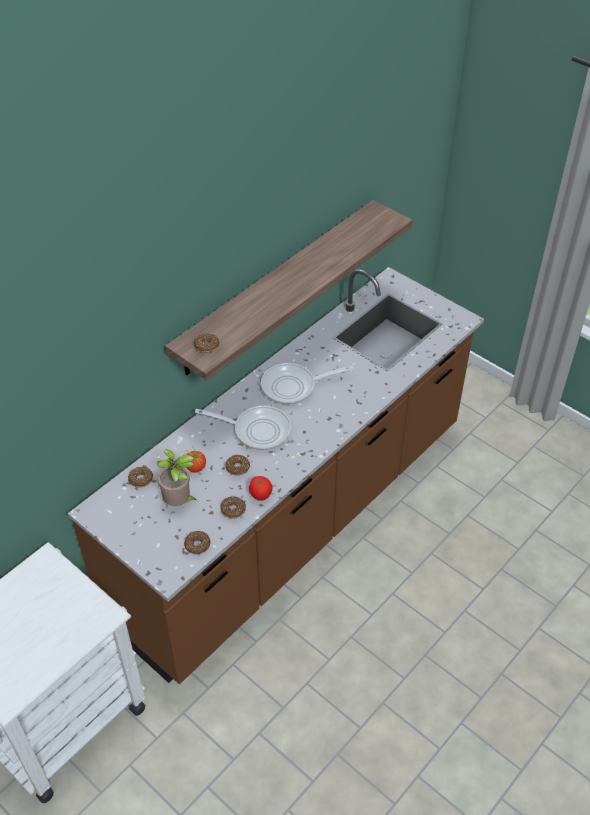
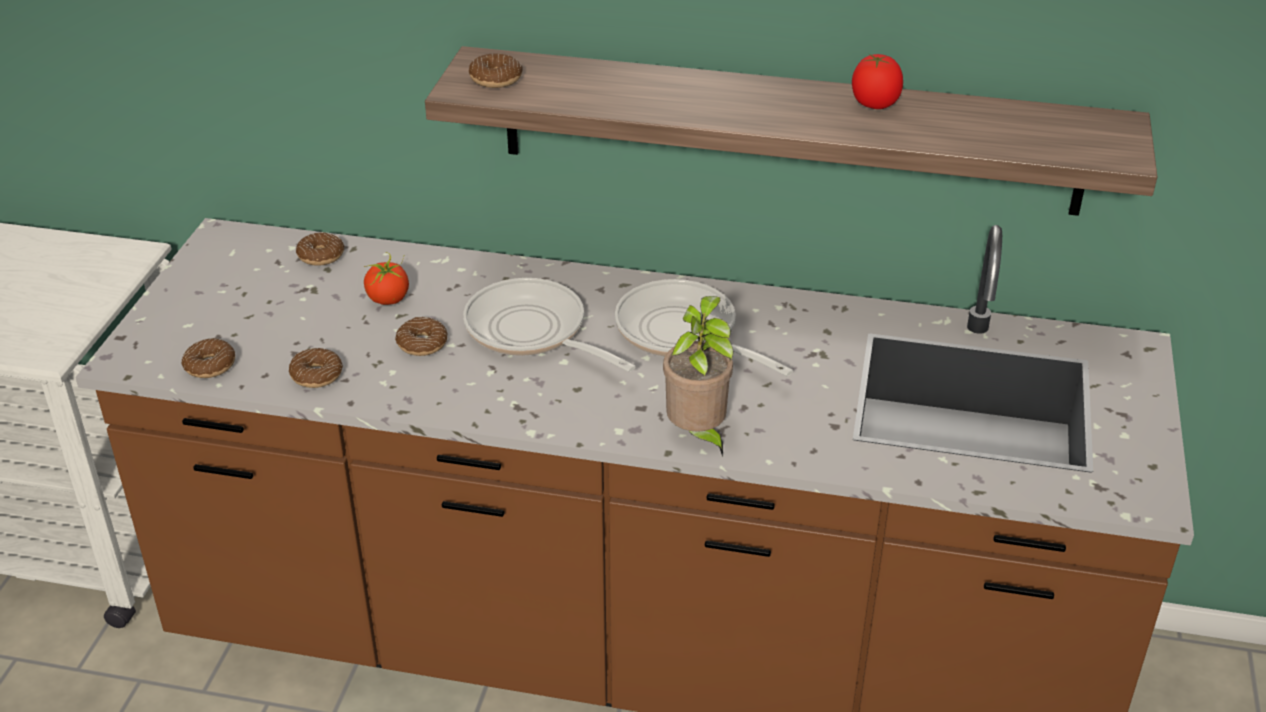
camera: 60 degrees right, 10 degrees down
(179, 502) = (295, 312): potted plant -> potted plant (698, 435)
(257, 430) = (532, 332): frying pan -> frying pan turned 150 degrees clockwise
(260, 495) = (374, 393): tomato -> tomato (874, 104)

